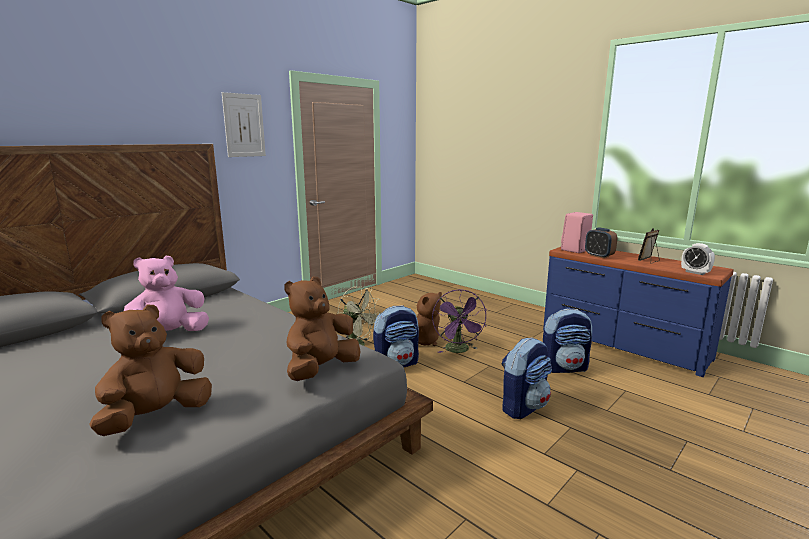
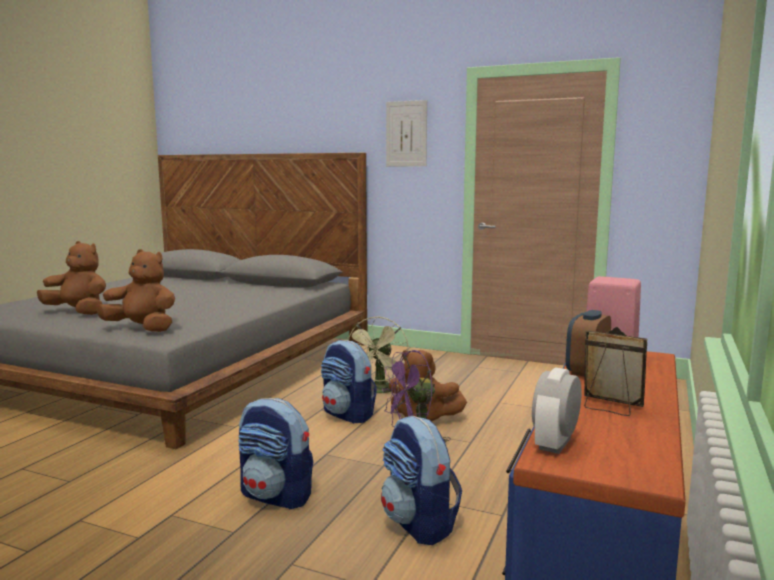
camera: 70 degrees right, 5 degrees down
(168, 335) = (205, 294): pink plush toy -> none

